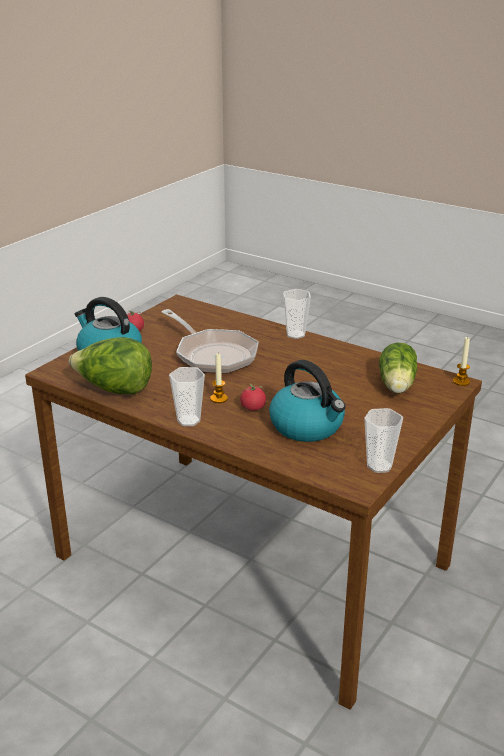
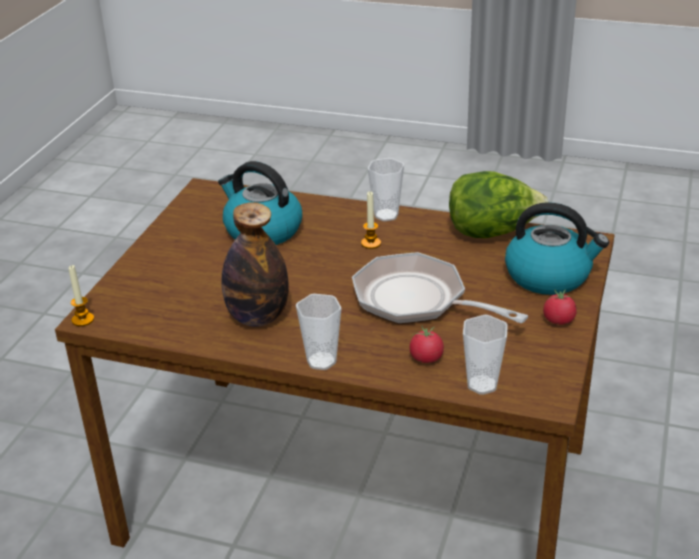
camera: 165 degrees right, 5 degrees up
(253, 408) = (328, 240): tomato -> tomato (426, 358)
(329, 363) = (258, 317): none -> bottle
(379, 466) = (185, 207): cup -> cup (482, 385)
(396, 386) = (167, 297): lettuce -> none

